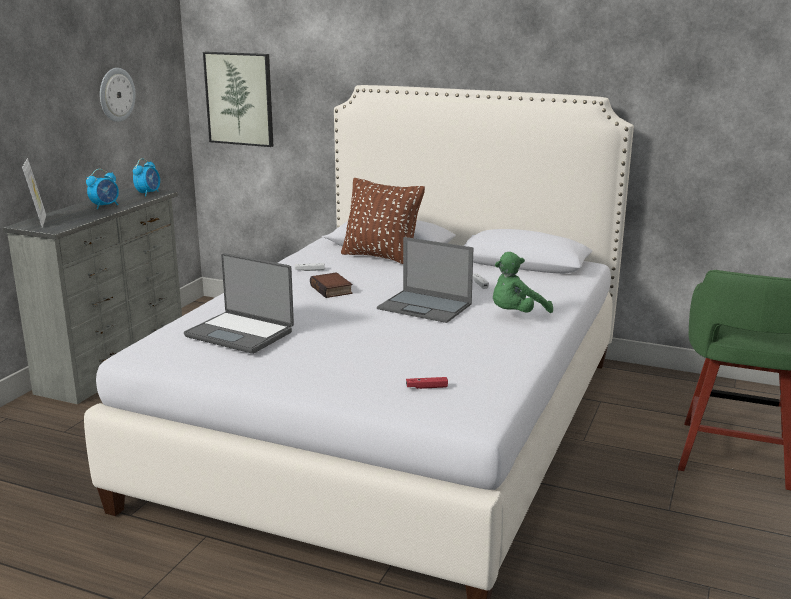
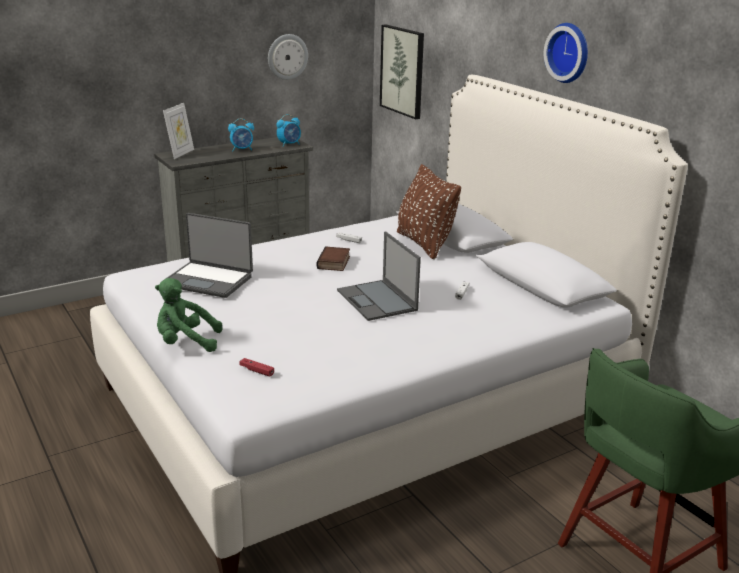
camera: 35 degrees right, 5 degrees up
(241, 333) = (209, 280): laptop -> laptop turned 45 degrees counterclockwise
(476, 48) = (569, 52): none -> wall clock
(516, 314) = (440, 332): green plush toy -> green plush toy (186, 343)

